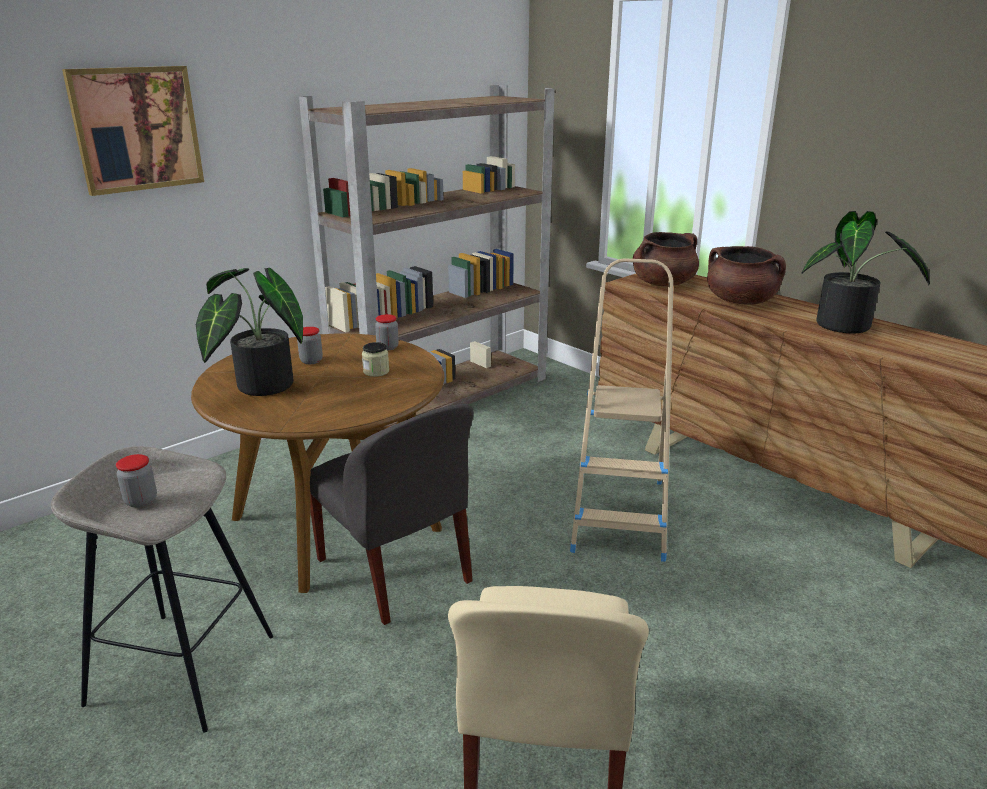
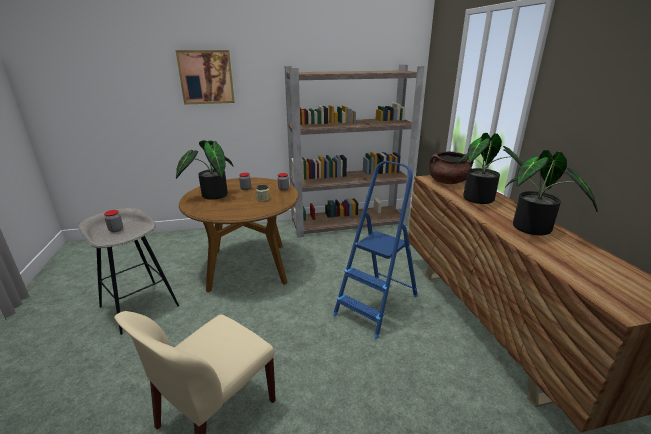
camera: 30 degrees right, 0 degrees up
(396, 573) = (248, 296): grey chair -> none
(618, 515) = (376, 305): beige step ladder -> blue step ladder
(740, 301) = (481, 200): brown cooking pot -> potted plant

